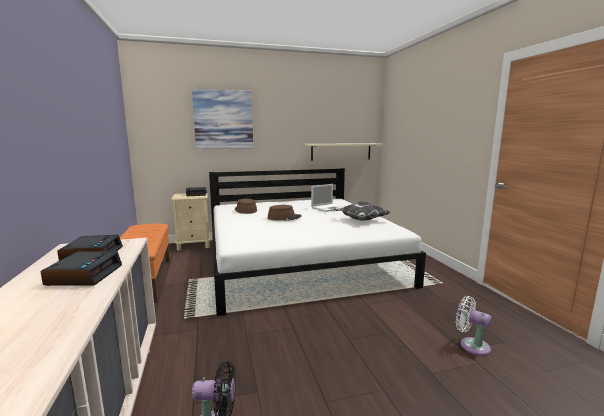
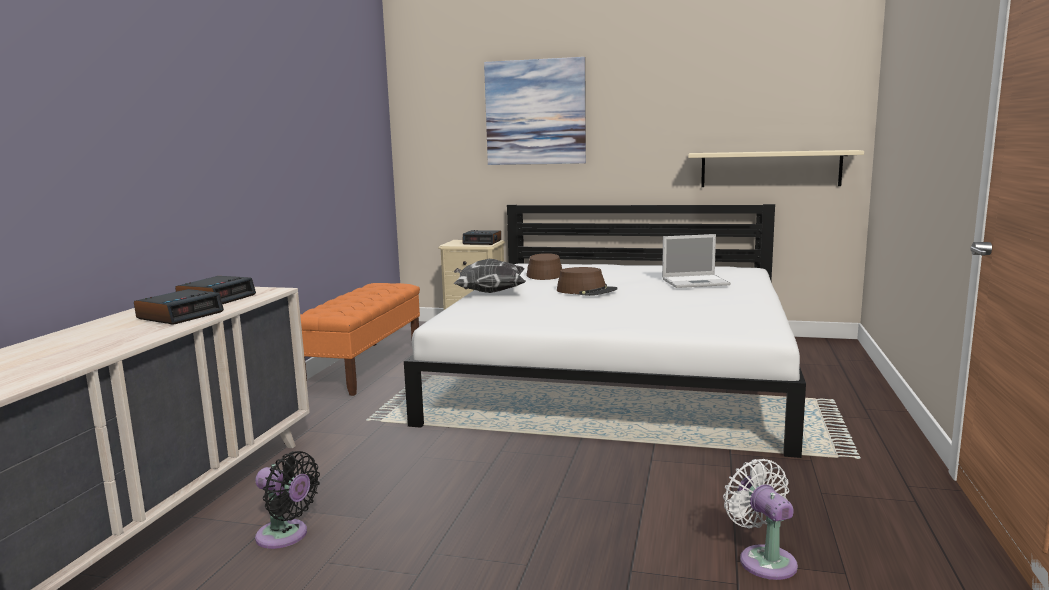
camera: 30 degrees right, 0 degrees up
(360, 220) = (721, 308): pillow -> pillow (489, 292)

